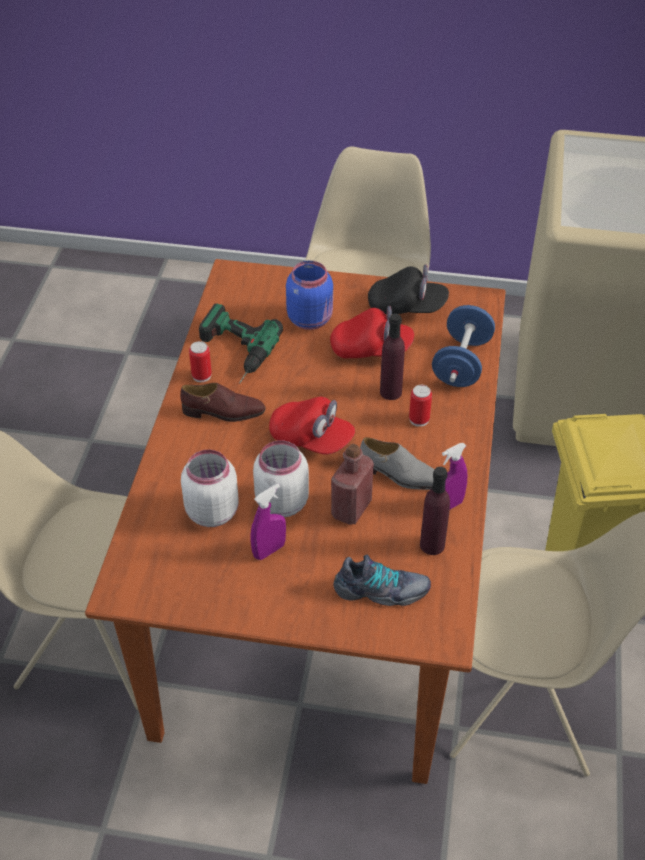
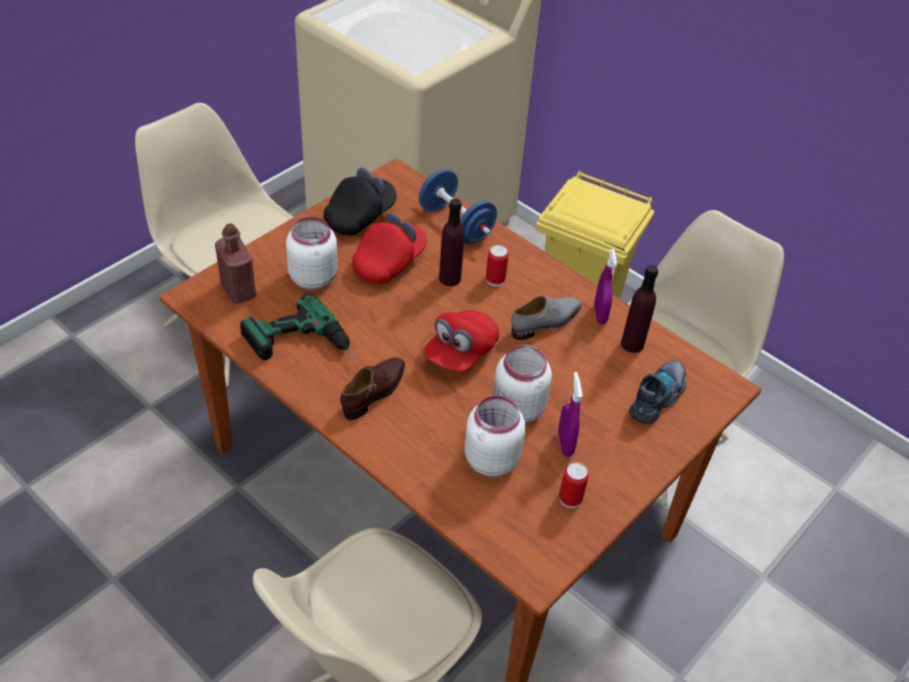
camera: 60 degrees left, 0 degrees up
(201, 375) = (312, 383): can -> can (570, 498)
(311, 319) = (313, 277): blue jar -> white jar
(311, 439) = (460, 352): red cap -> red cap turned 150 degrees clockwise
(351, 508) = (559, 369): red bottle -> red bottle (238, 290)

